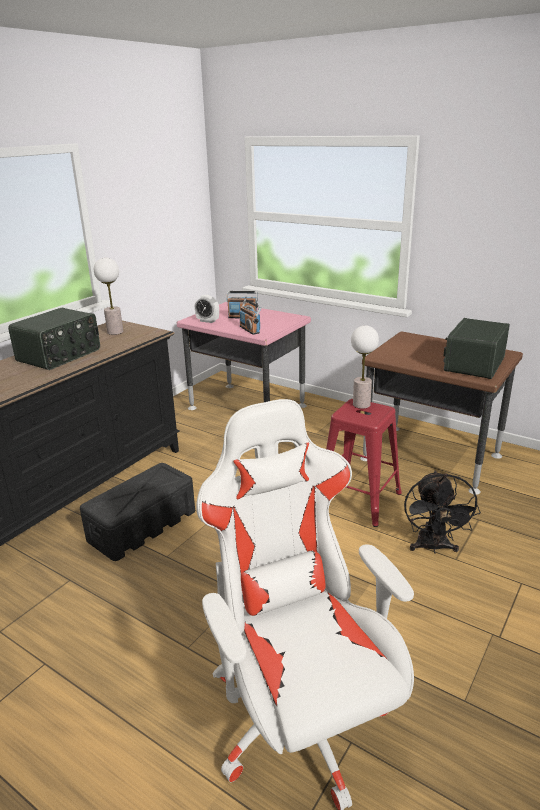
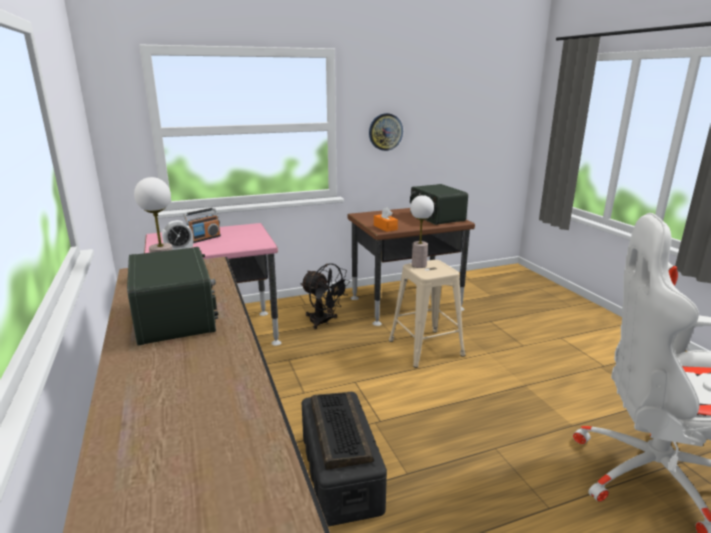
camera: 55 degrees left, 5 degrees down
(137, 489) = (338, 429): none -> keyboard
(250, 329) = (242, 244): radio -> none
(358, 500) = (425, 348): red stool -> beige stool
(387, 355) = (385, 227): none -> orange tissue box
(433, 547) = (505, 347): black fan -> black fan (323, 322)
(475, 242) = (385, 132): none -> wall clock

